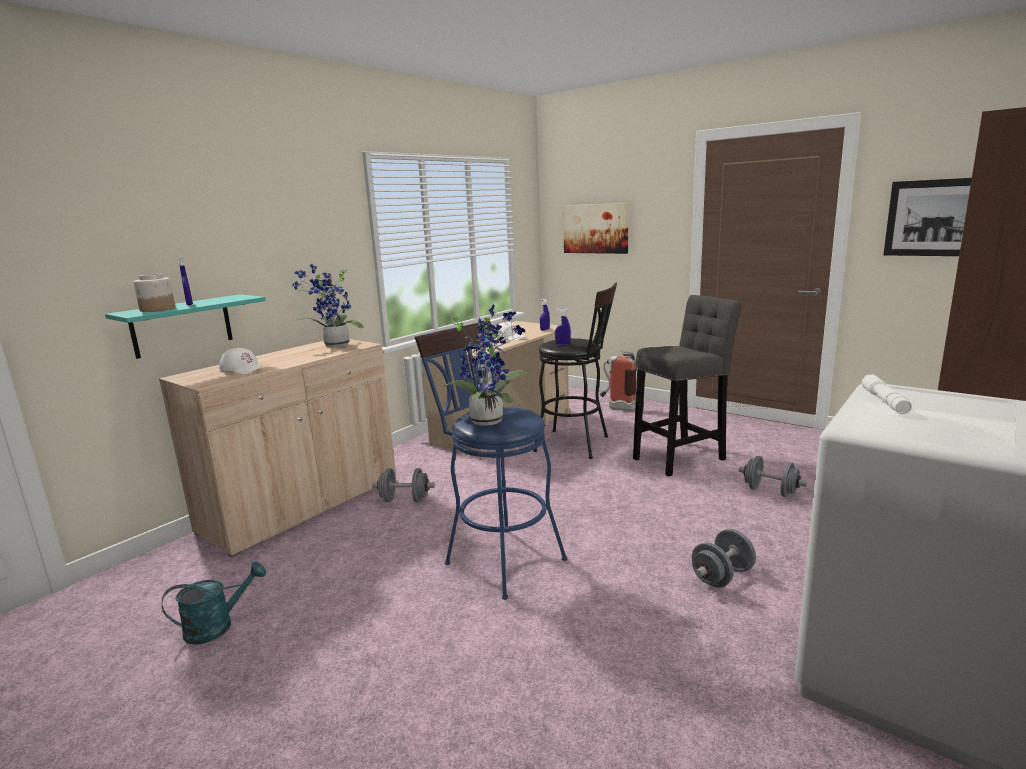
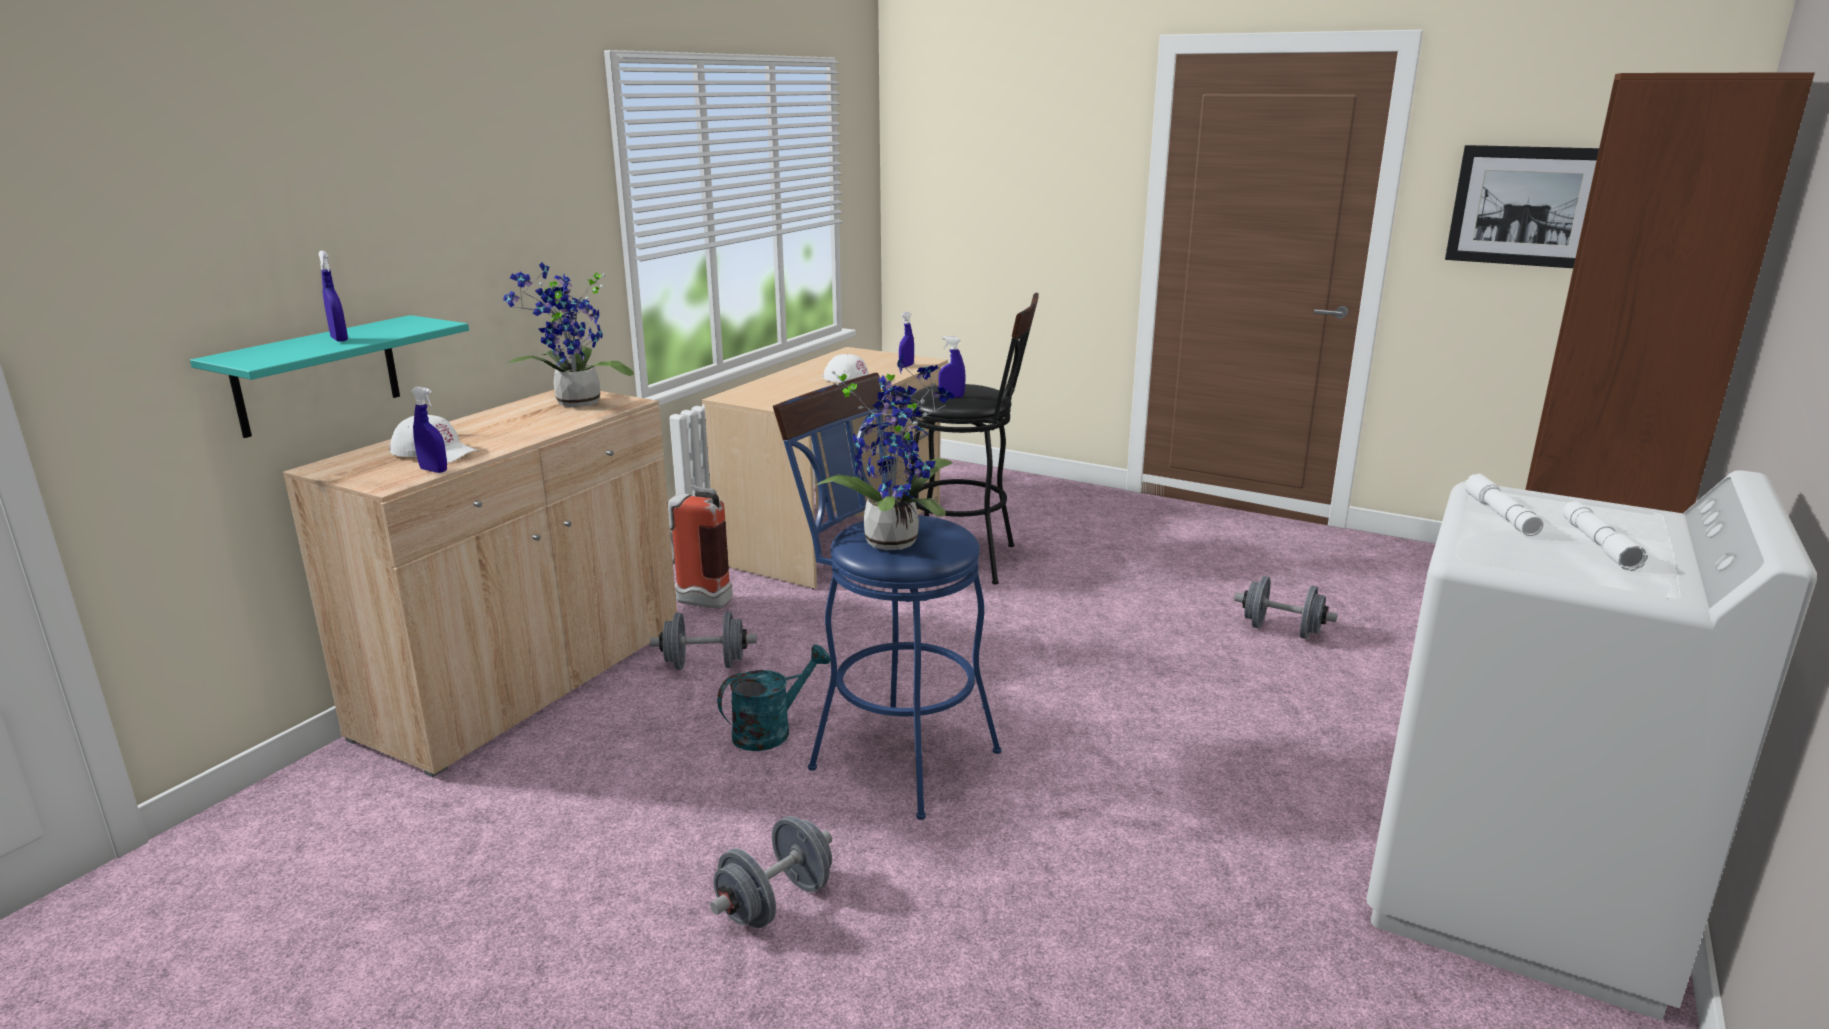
camera: 10 degrees left, 5 degrees up
(157, 309) = (289, 351): jar -> none
(218, 626) = (457, 893): turquoise watering can -> turquoise watering can (771, 730)
(235, 378) = (434, 470): none -> blue spray bottle
(596, 228) = (981, 188): picture -> none
(617, 408) = (1017, 494): fire extinguisher -> fire extinguisher (694, 601)
(682, 457) = (1139, 579): grey stool -> none
(722, 576) = (1237, 765): grey dumbbell -> grey dumbbell (775, 902)
(955, 420) = (1598, 545): none -> white flashlight

